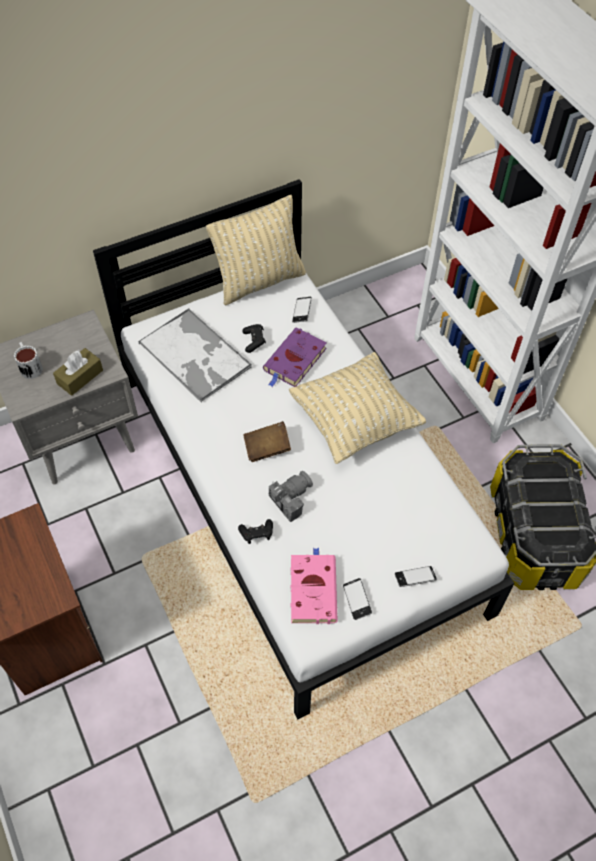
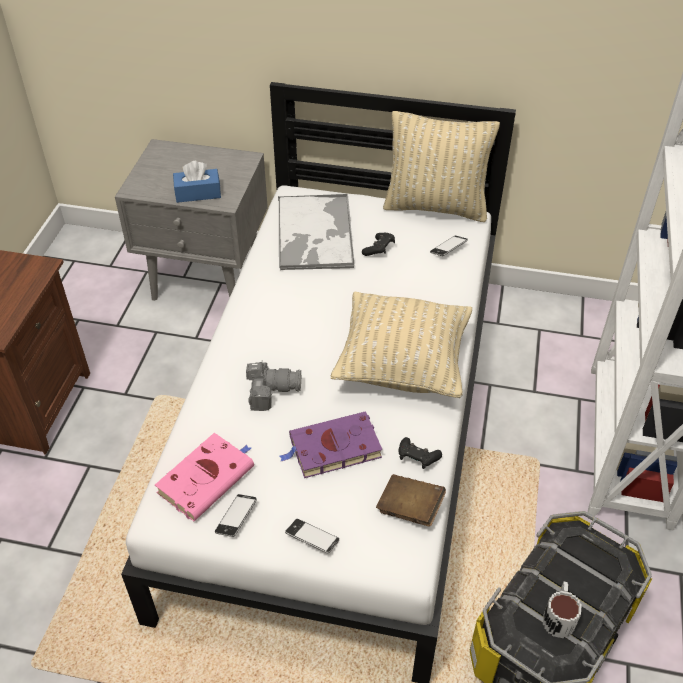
camera: 40 degrees right, 10 degrees down
(30, 366) = (171, 166): mug -> mug (559, 615)
(80, 377) = (198, 193): brown tissue box -> blue tissue box
(257, 534) = (210, 400): black game controller -> black game controller (417, 458)
(267, 448) = (296, 338): brown book -> brown book (410, 508)
(294, 361) = (397, 283): purple book -> purple book (332, 449)

